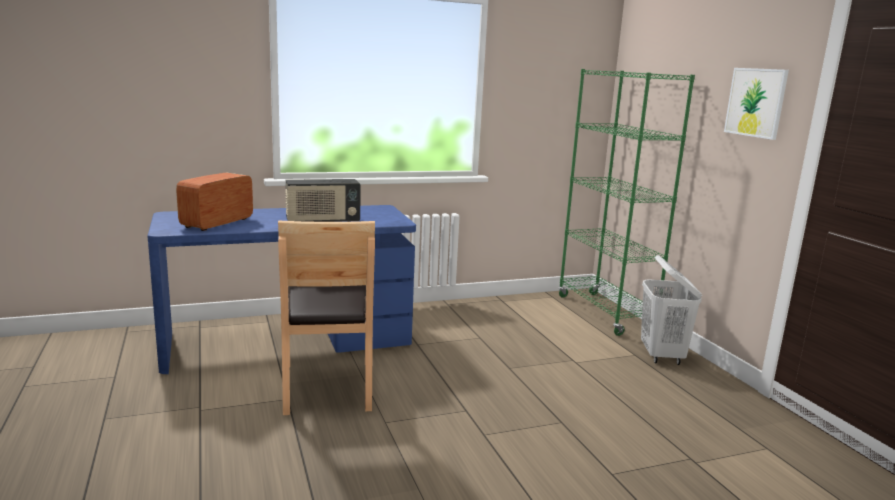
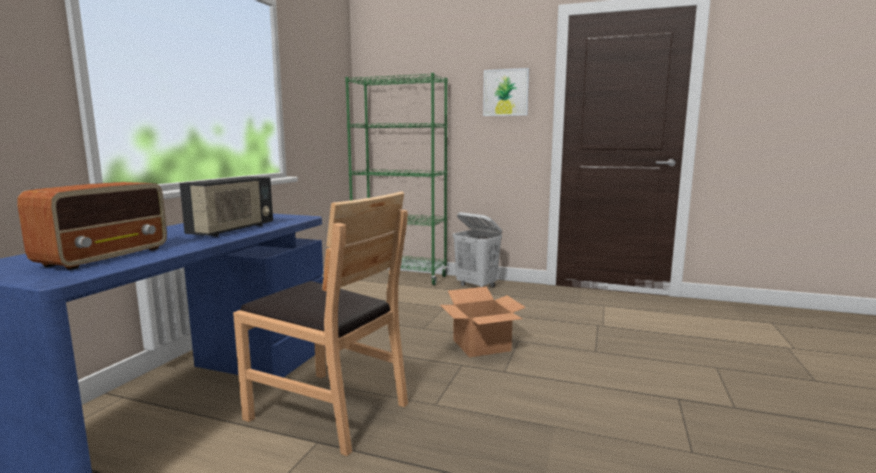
camera: 50 degrees left, 5 degrees down
(216, 223) = (106, 257): radio -> radio turned 135 degrees counterclockwise
(520, 407) = (482, 345): none -> cardboard box

